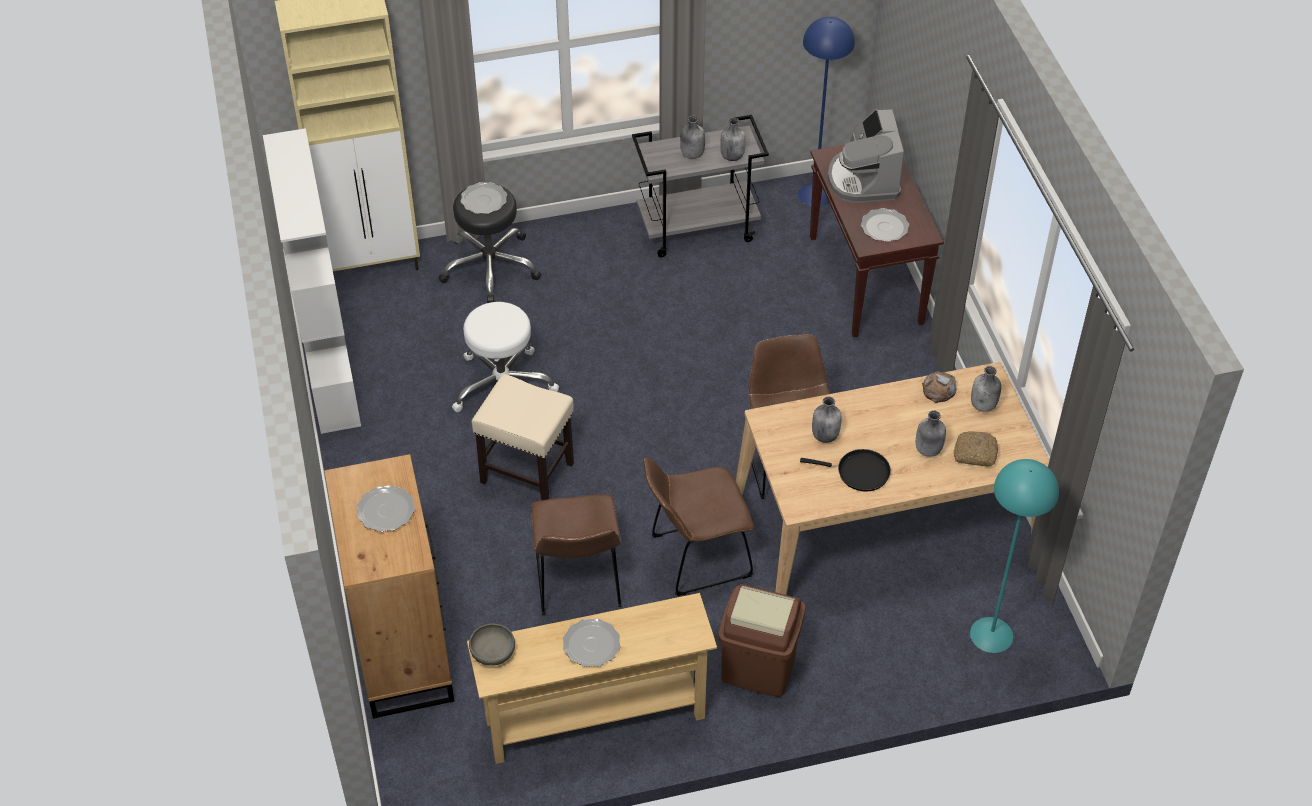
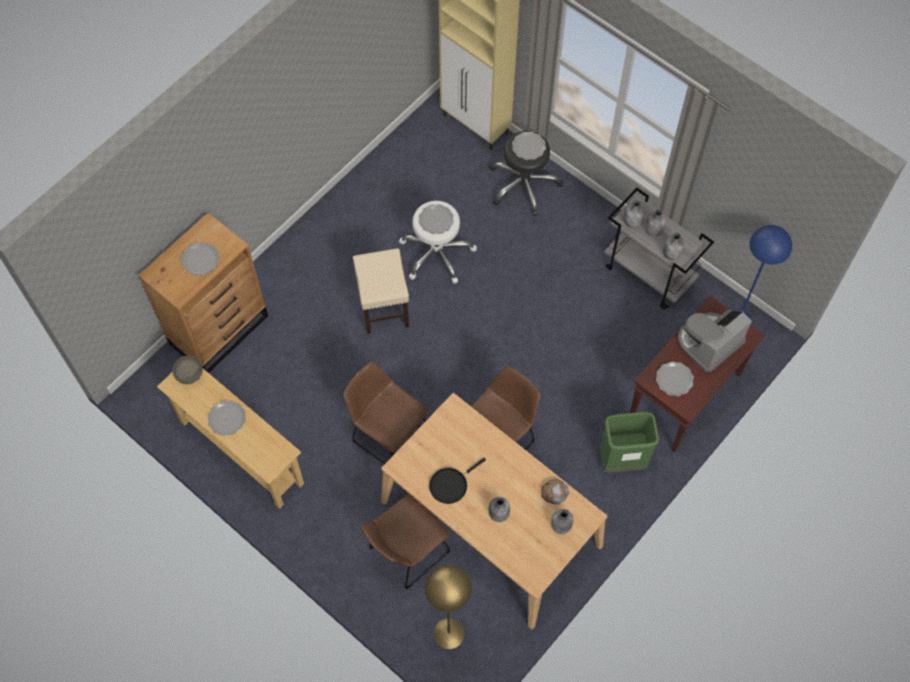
camera: 55 degrees right, 15 degrees up
(330, 377) = (377, 164): white bookcase -> none
(498, 324) = (436, 220): none -> plate
(578, 584) = (325, 385): brown chair -> brown chair (406, 553)
(758, 668) = (333, 516): brown trash can -> none
(825, 435) = (466, 448): grey bottle -> grey bottle (632, 221)
(859, 472) = (450, 485): black frying pan -> black frying pan turned 75 degrees clockwise
(898, 370) = (622, 459): none -> green trash can
(974, 453) = (515, 543): bread -> none
(991, 634) = (449, 633): turquoise floor lamp -> yellow floor lamp

